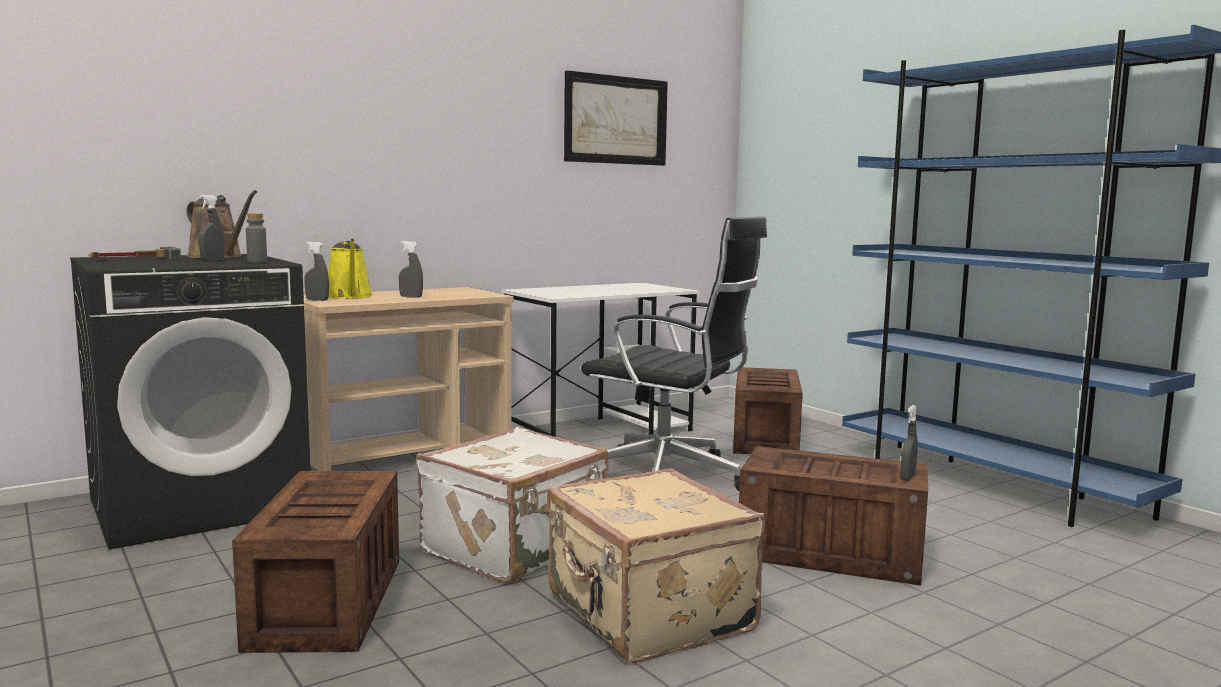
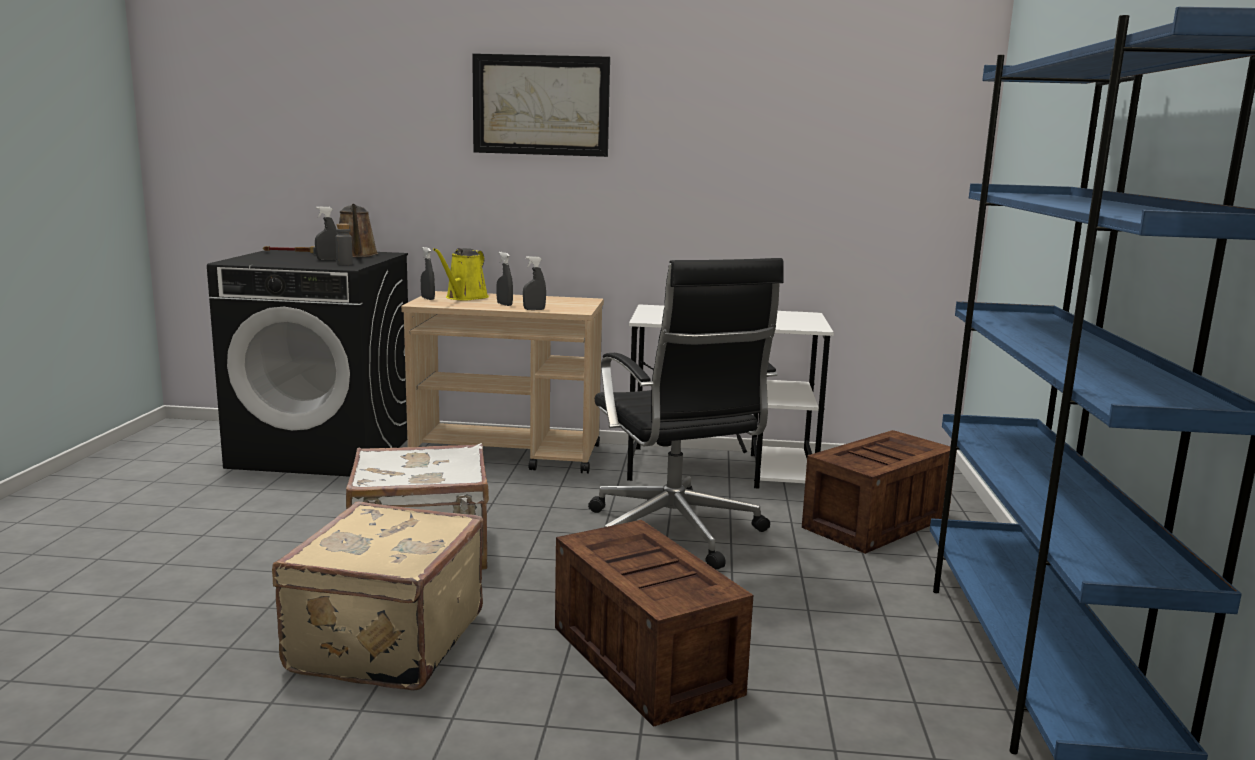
camera: 40 degrees right, 5 degrees up
(328, 600) = (244, 546): crate -> none
(615, 120) = (798, 125): picture -> picture (541, 105)
(907, 478) = (679, 600): grey spray bottle -> grey spray bottle (534, 309)

